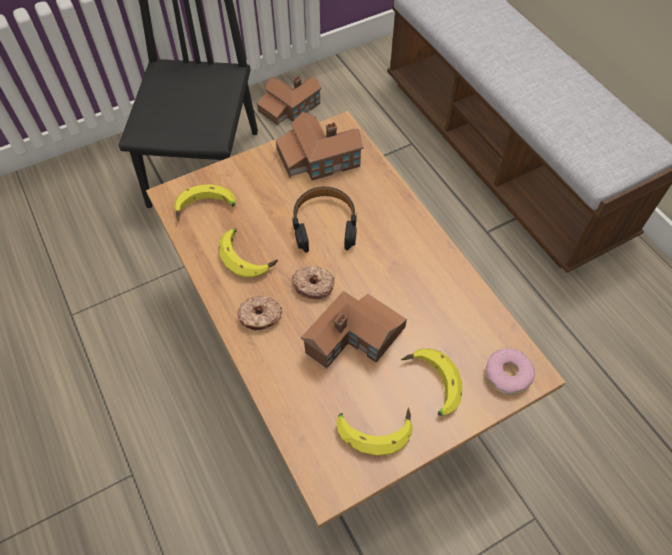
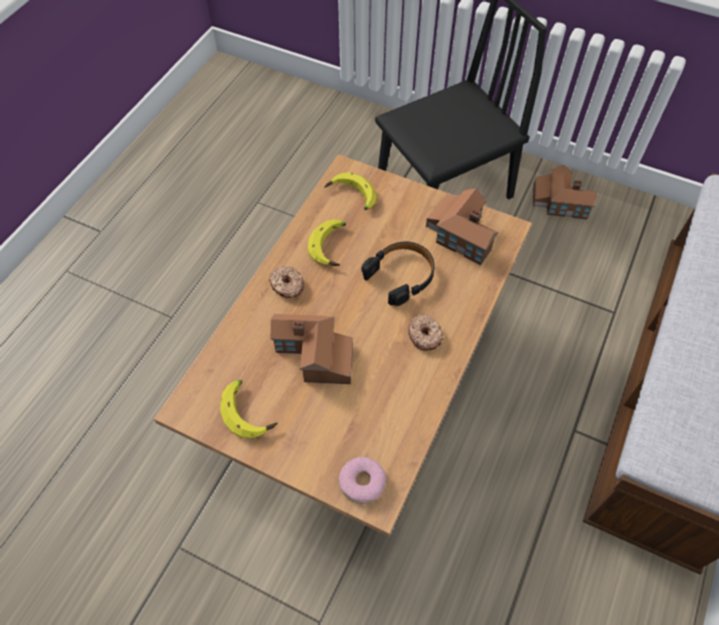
camera: 55 degrees right, 0 degrees up
(313, 285) = (340, 302): donut -> donut (425, 335)
(430, 384) = (311, 429): banana -> none

